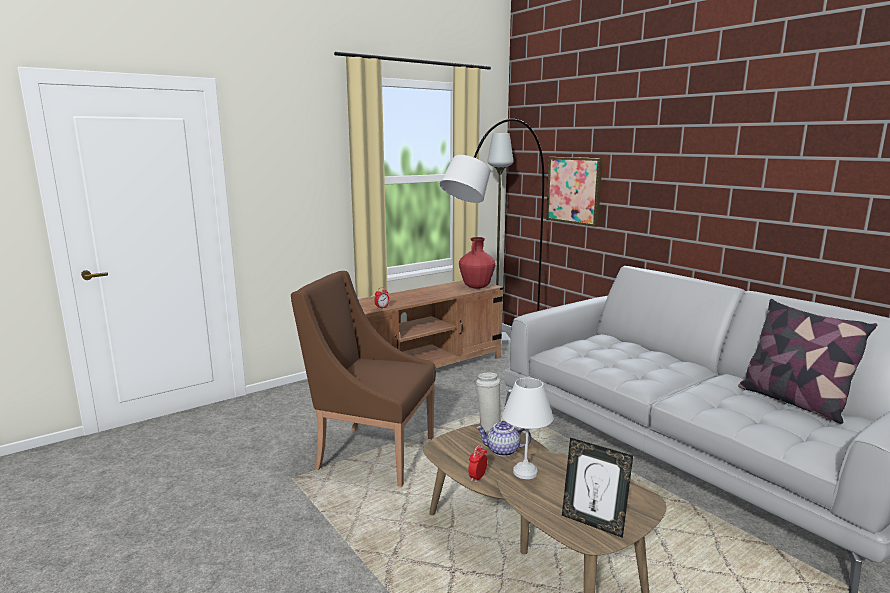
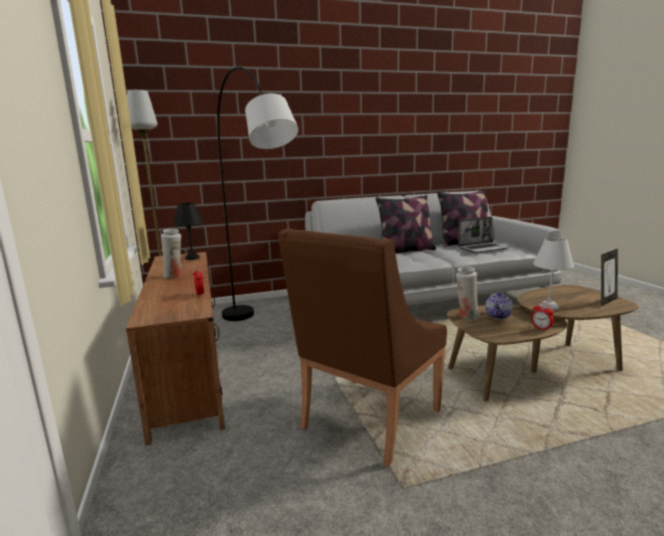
camera: 70 degrees left, 0 degrees up
(421, 294) = (174, 276): none -> white vase
(476, 287) = (191, 258): red vase -> black table lamp
(574, 190) = (226, 150): picture -> none
(674, 367) = (406, 251): none -> pillow
(764, 415) = (483, 248): none -> laptop

